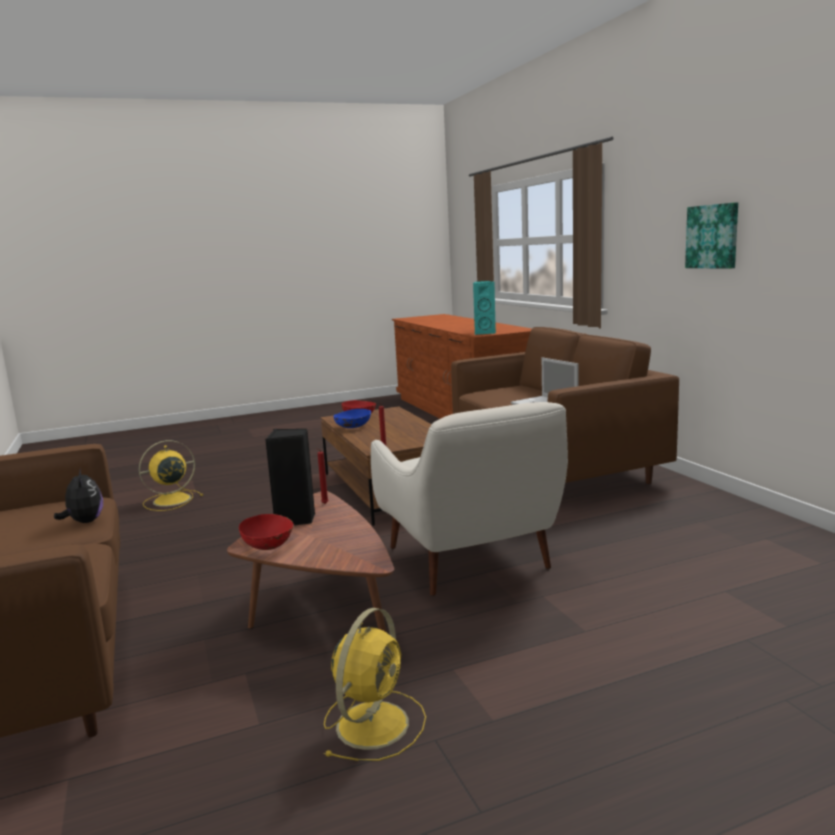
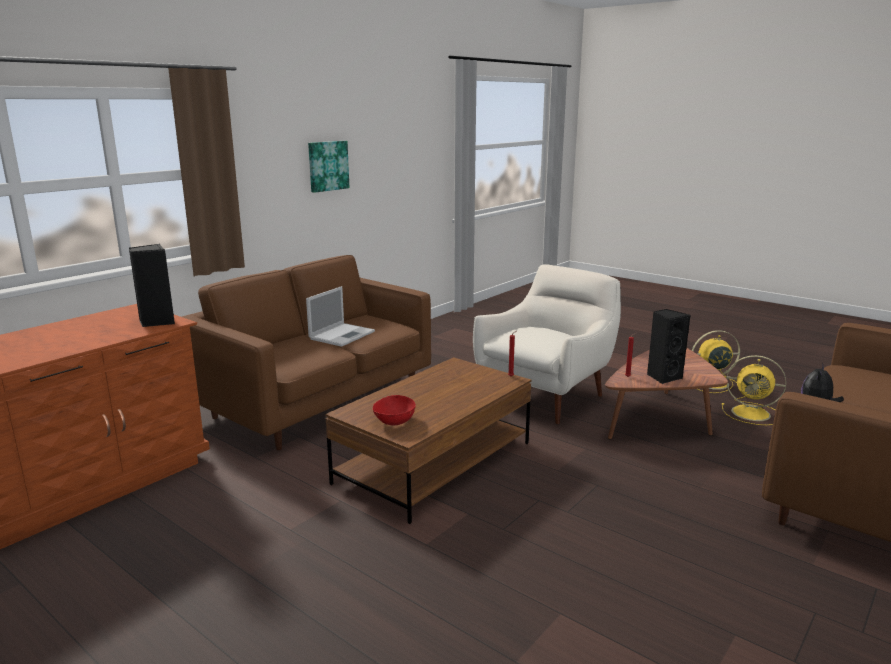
camera: 120 degrees left, 5 degrees up
(170, 500) = (606, 623): yellow fan -> yellow fan (752, 413)
(269, 546) = (703, 372): red bowl -> none
(353, 427) = (446, 411): blue bowl -> none
(484, 333) = (157, 322): turquoise speaker -> black speaker

